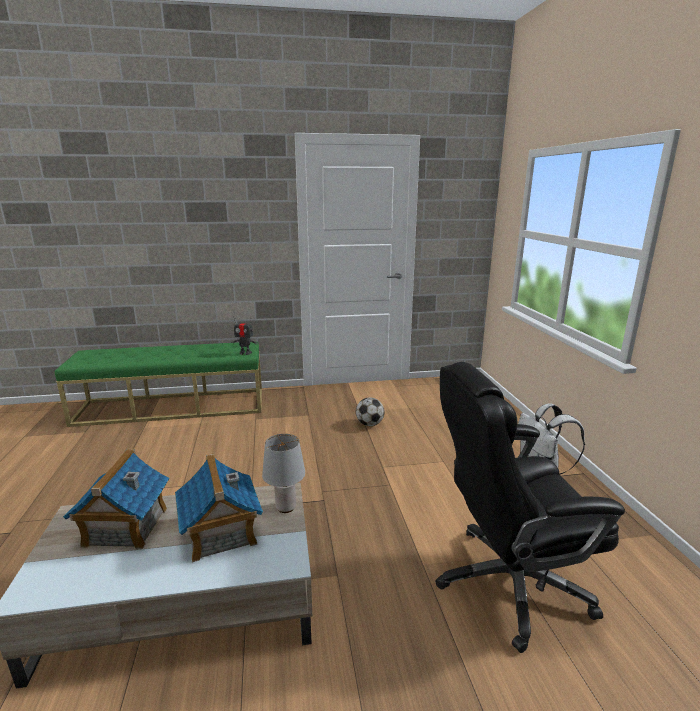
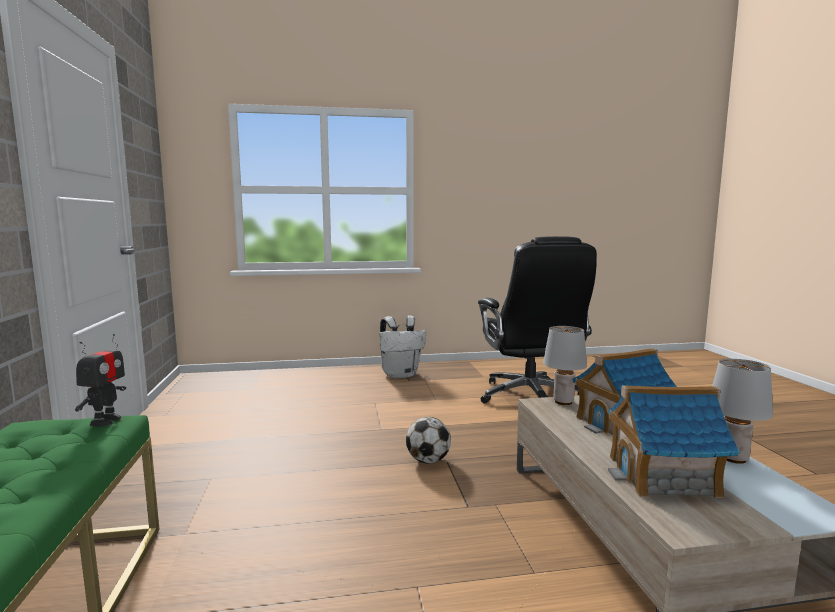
camera: 90 degrees left, 10 degrees down
(121, 584) = (734, 458): none -> grey table lamp
(369, 424) = (274, 433): football -> football (428, 460)

